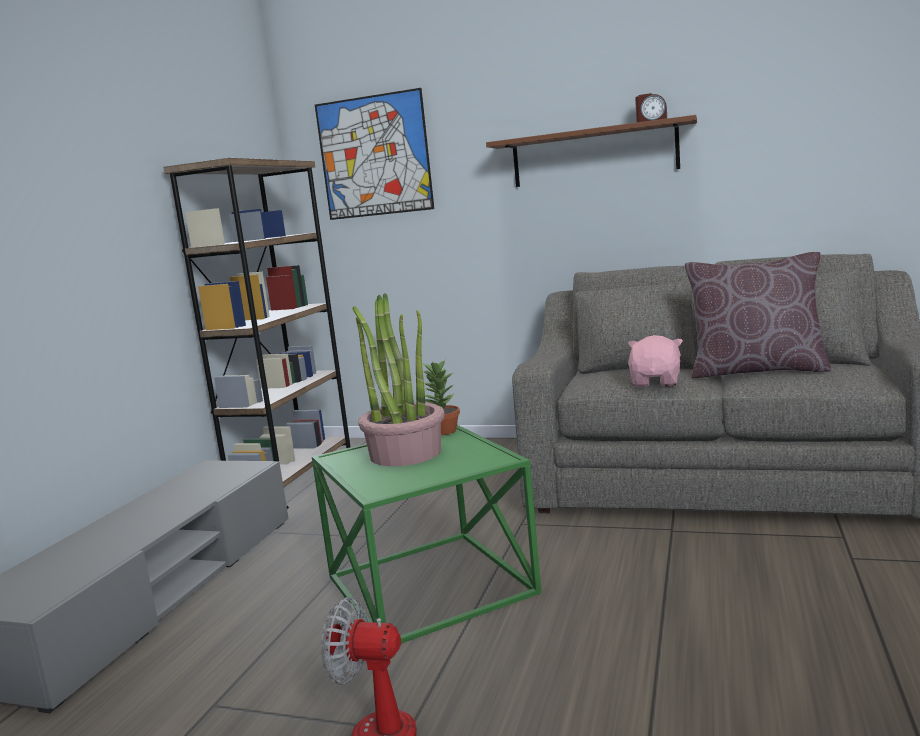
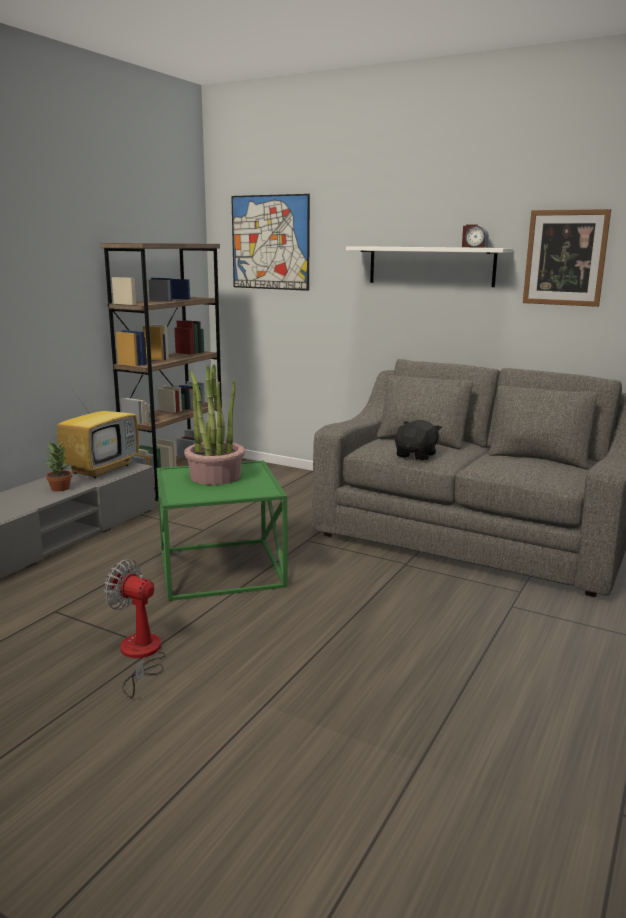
camera: 10 degrees right, 5 degrees up
(208, 477) = (101, 469): none -> television
(443, 431) = (251, 465): potted plant -> potted plant (59, 488)
(594, 155) = (431, 266): brown shelf -> white shelf
(656, 382) = (416, 455): pink plush toy -> black plush toy
(756, 371) = (497, 459): brown pillow -> none
(765, 120) = (565, 258): none -> picture

